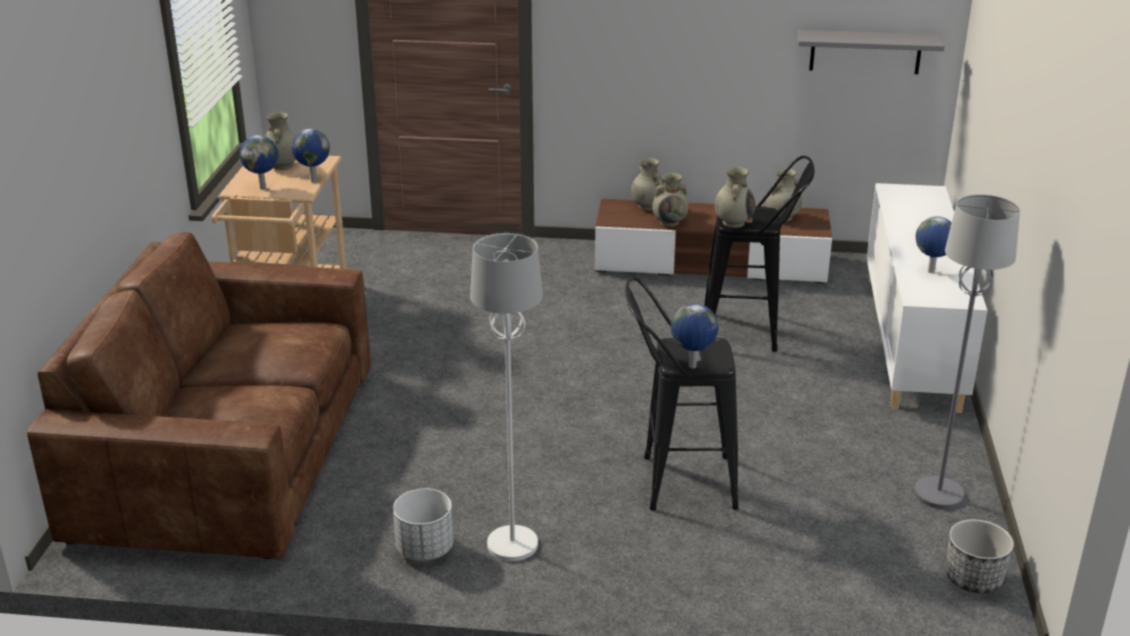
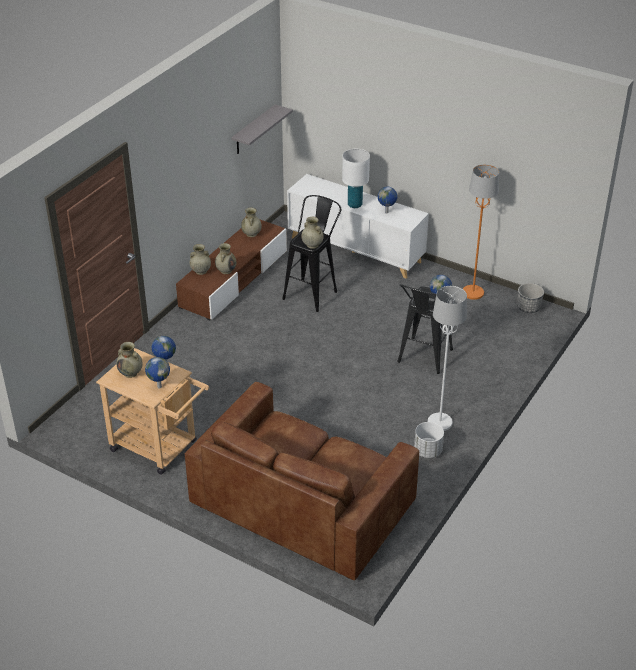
camera: 65 degrees left, 10 degrees up
(913, 241) = (355, 205): none -> white table lamp
(939, 494) = (473, 292): grey floor lamp -> orange floor lamp

